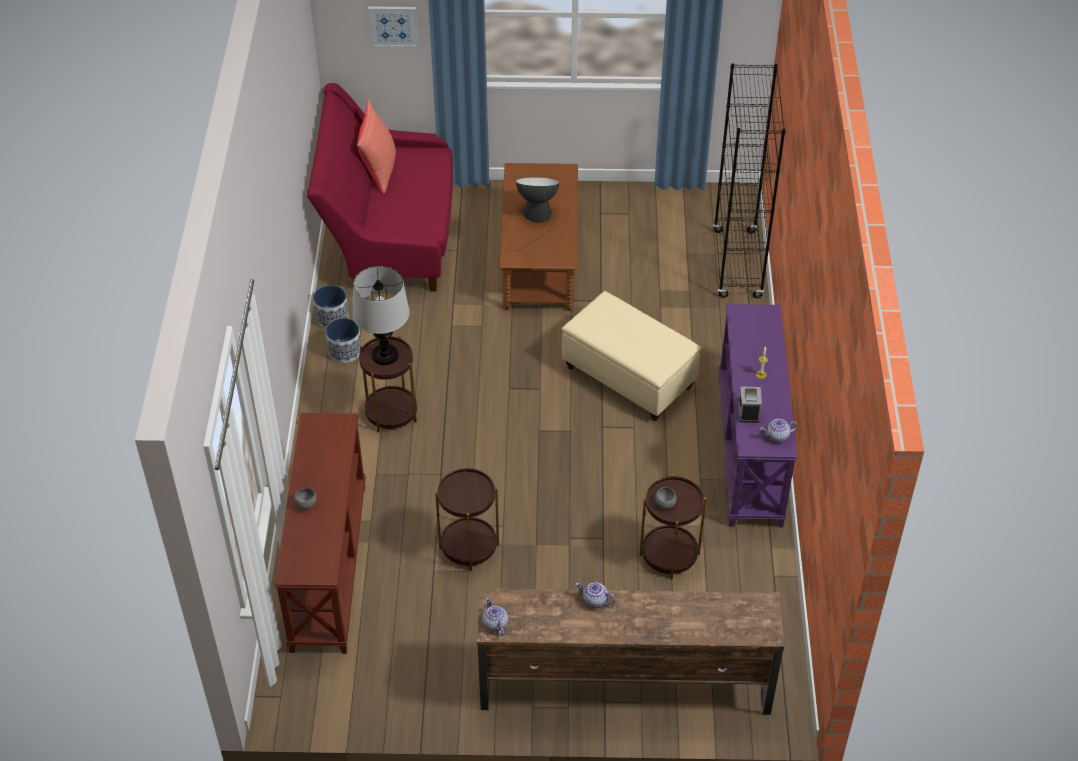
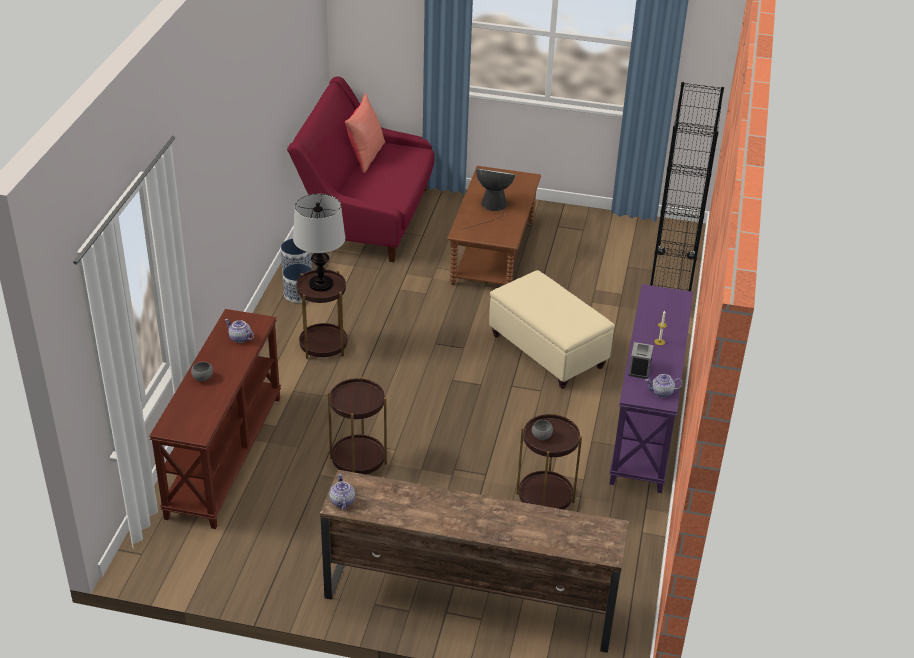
camera: 10 degrees right, 10 degrees down
(393, 26) = (394, 28): picture -> none
(594, 601) = (444, 498): teapot -> teapot (239, 338)

